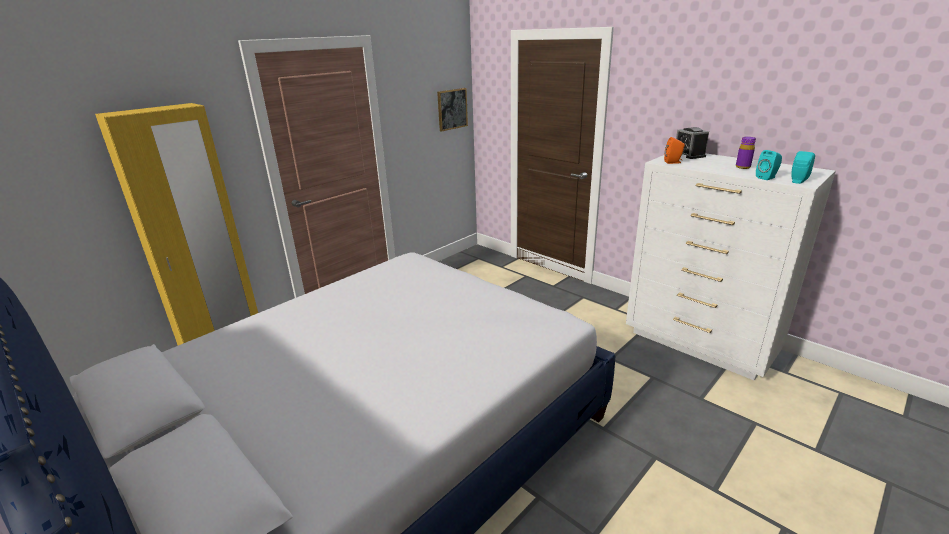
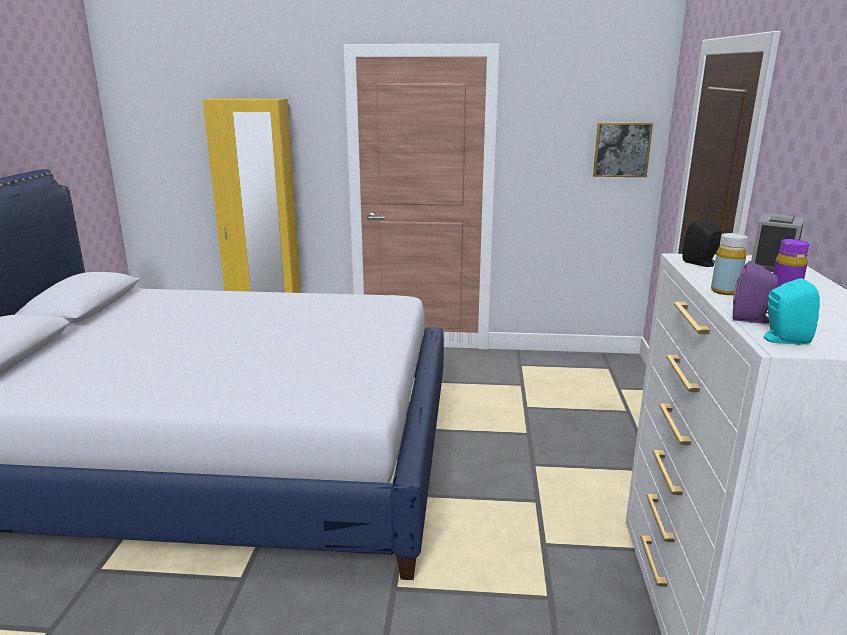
camera: 50 degrees right, 5 degrees down
(673, 162) = (701, 263): orange speaker -> black speaker
(723, 170) = (724, 291): none -> yellow bottle
(767, 178) = (752, 319): turquoise speaker -> purple speaker

